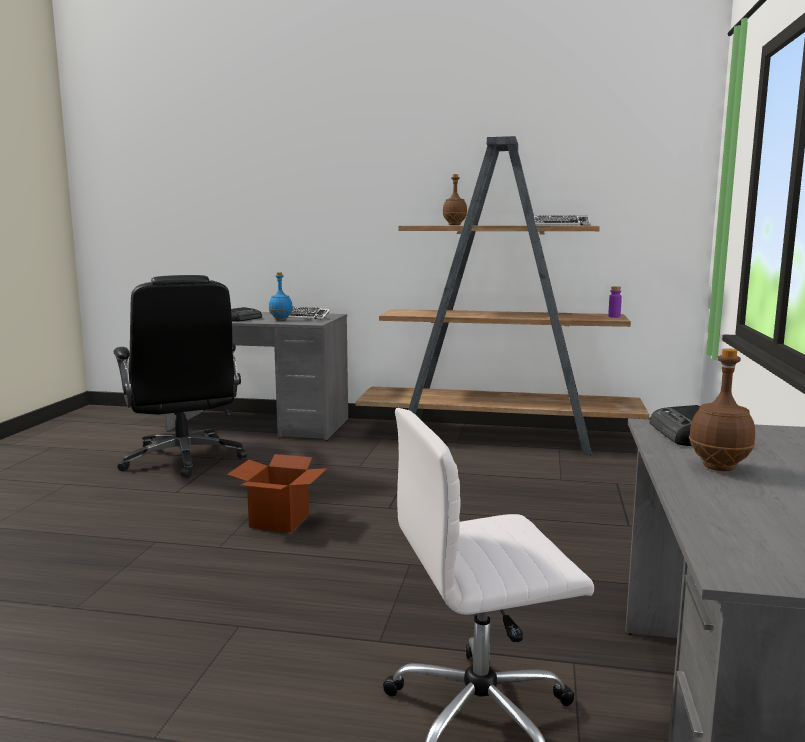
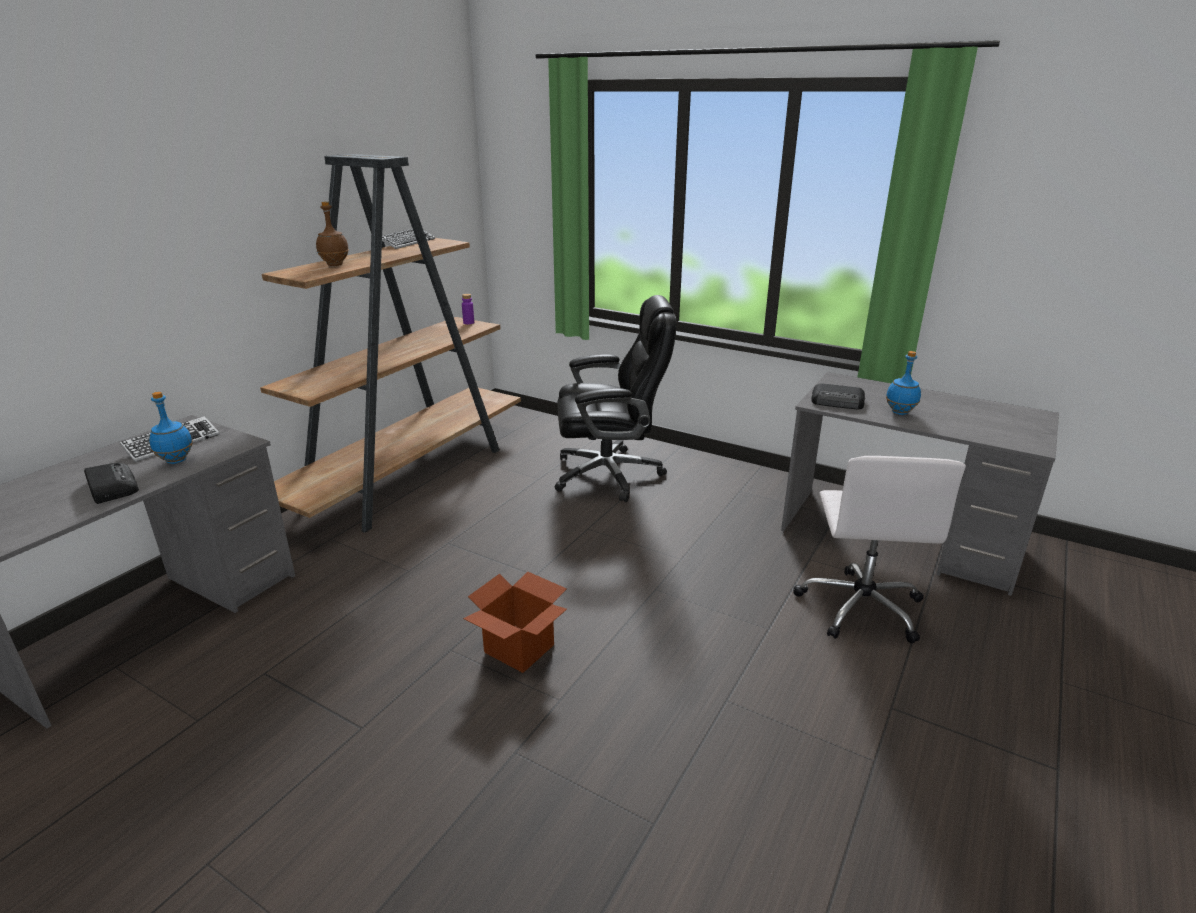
camera: 70 degrees left, 15 degrees up
(184, 459) = (229, 713): black office chair -> black office chair (610, 474)
(718, 468) = (900, 412): brown bottle -> blue bottle

